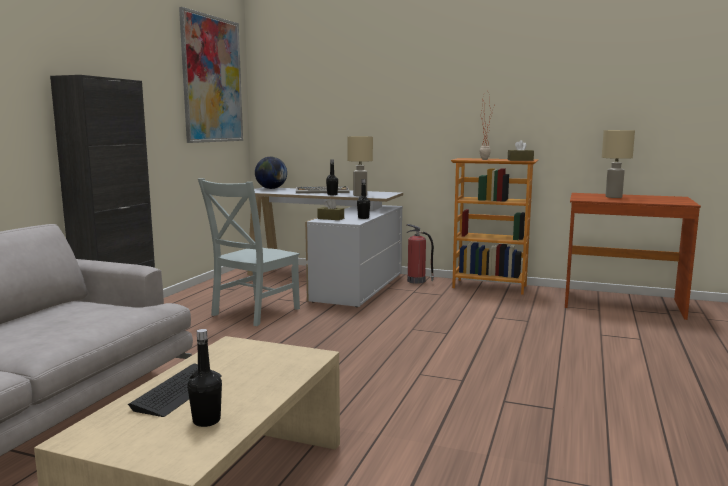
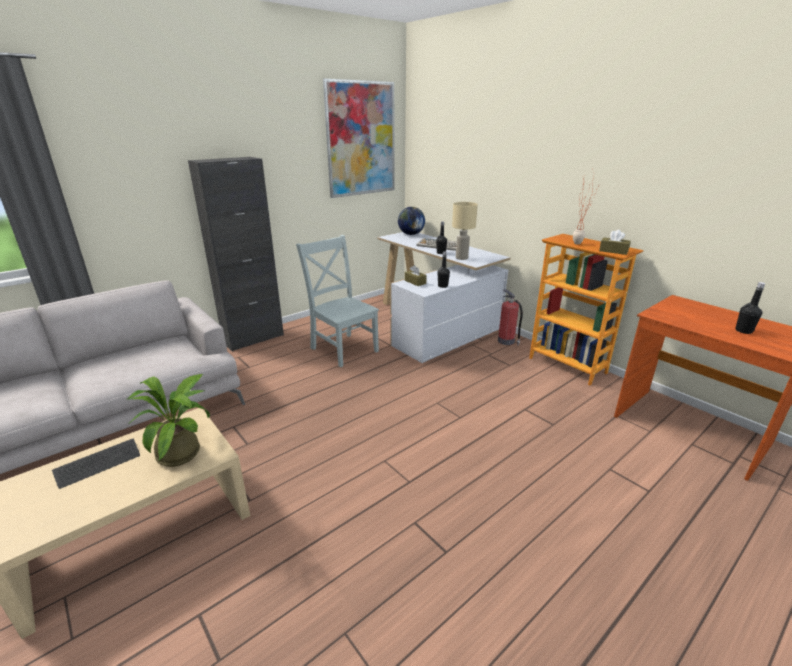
camera: 30 degrees right, 15 degrees up
(206, 421) = (70, 505): black bottle -> black bottle (743, 331)
(253, 313) = (343, 348): grey chair -> grey chair turned 75 degrees clockwise
(271, 362) = (184, 451): none -> potted plant
(613, 197) = (706, 316): beige table lamp -> none

